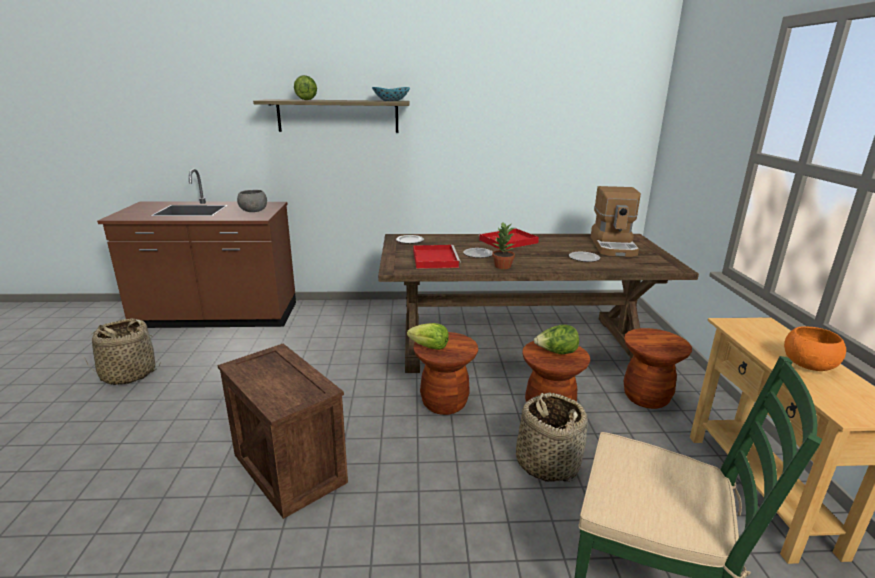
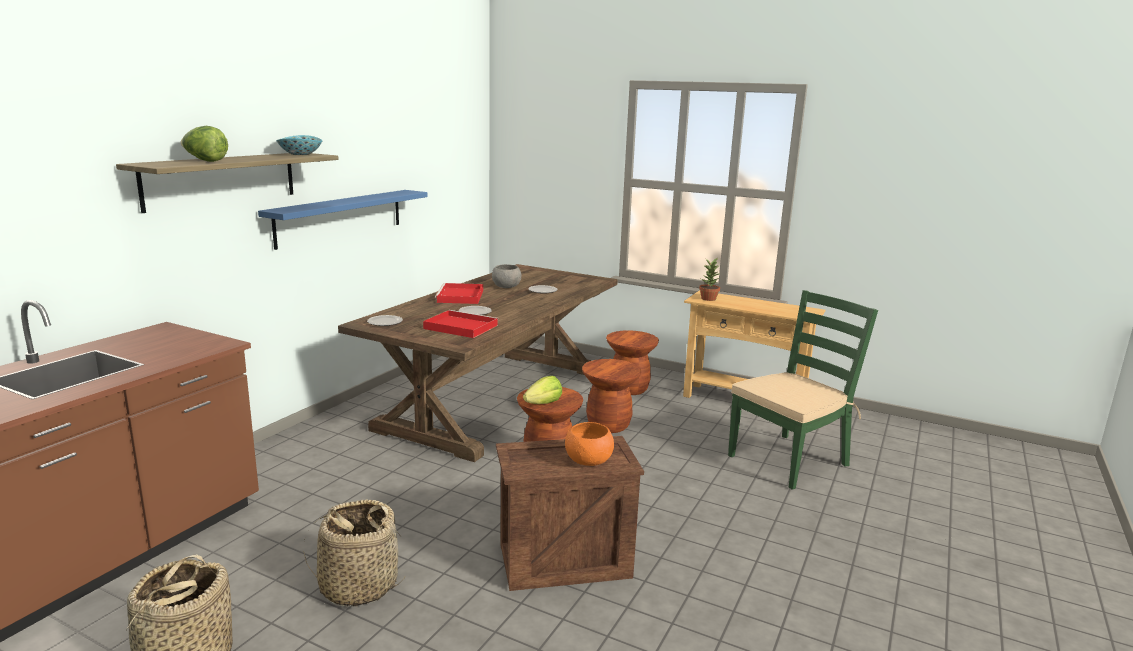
camera: 60 degrees left, 5 degrees down
(254, 211) = (179, 342): grey bowl -> grey bowl (506, 286)
(445, 156) = (341, 217): none -> blue shelf
(502, 266) = (519, 314): potted plant -> potted plant (709, 299)
(547, 463) = (665, 448): basket -> basket (358, 586)
(556, 353) = (610, 368): lettuce -> none
(614, 246) = (532, 277): coffee machine -> none
(809, 365) = (759, 304): orange bowl -> orange bowl (588, 460)

